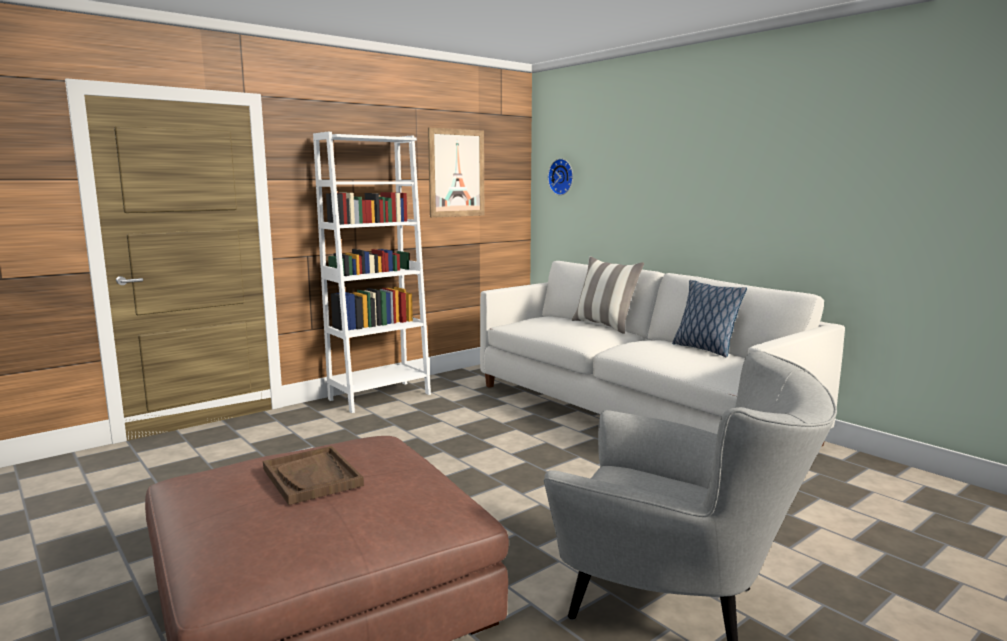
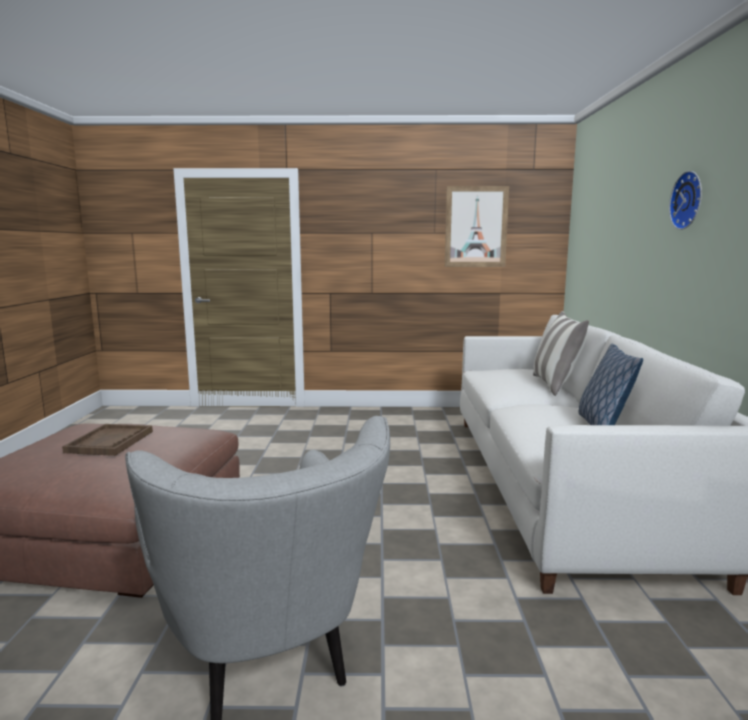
camera: 40 degrees right, 0 degrees up
(380, 396) = (372, 414): white bookcase -> none
(562, 177) = (584, 229): wall clock -> wall clock (689, 200)

